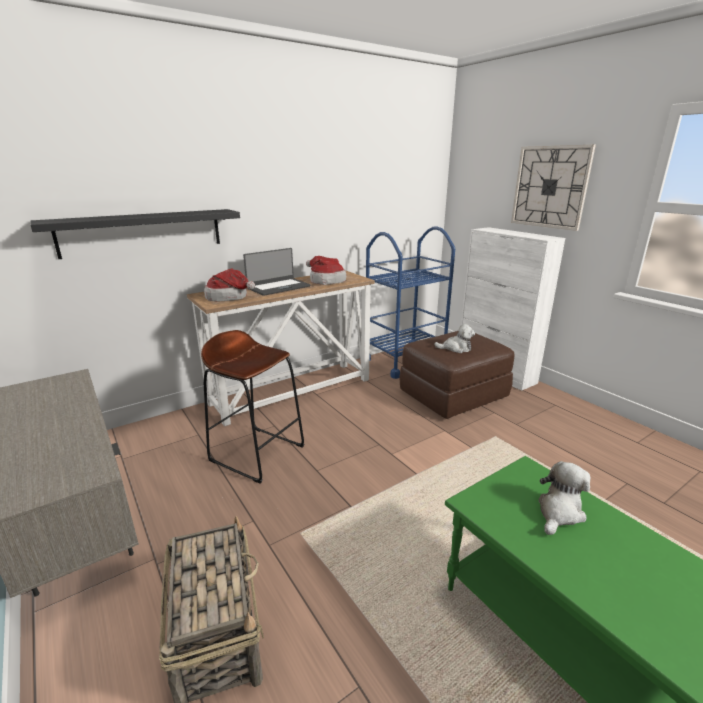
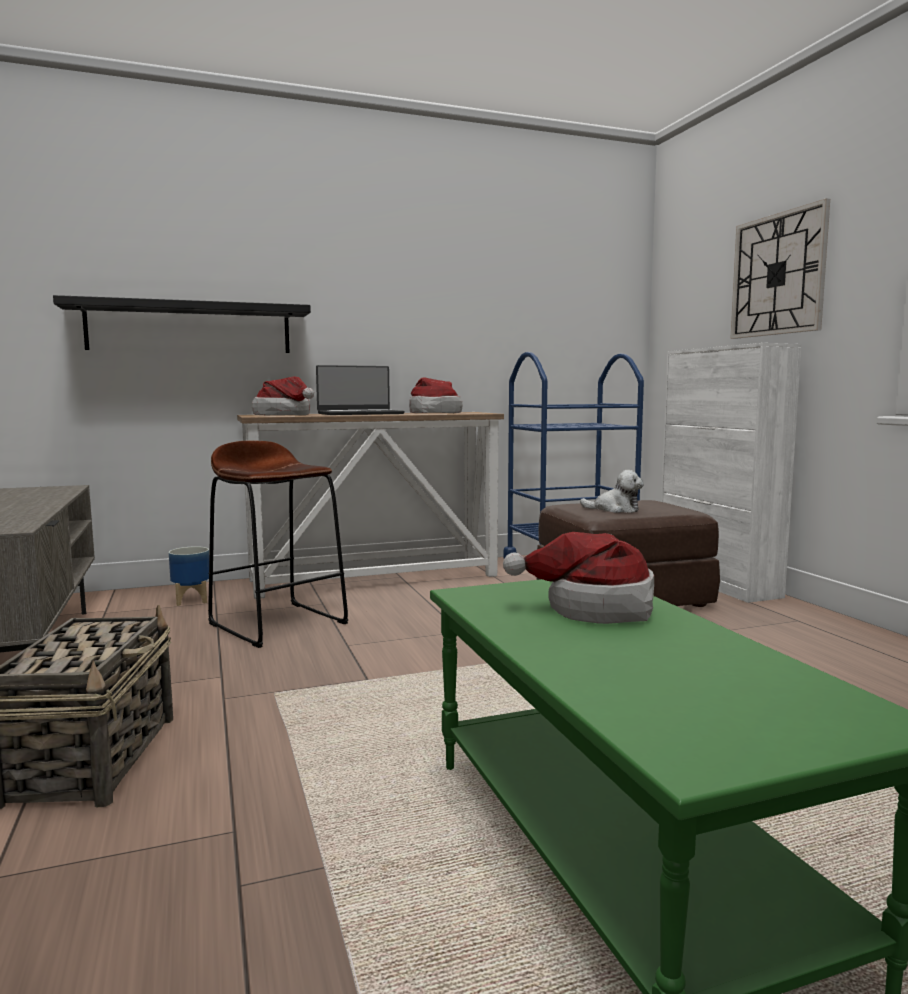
camera: 15 degrees right, 15 degrees down
(180, 434) = (192, 600): none -> planter
(559, 512) = (594, 608): plush toy -> hat

